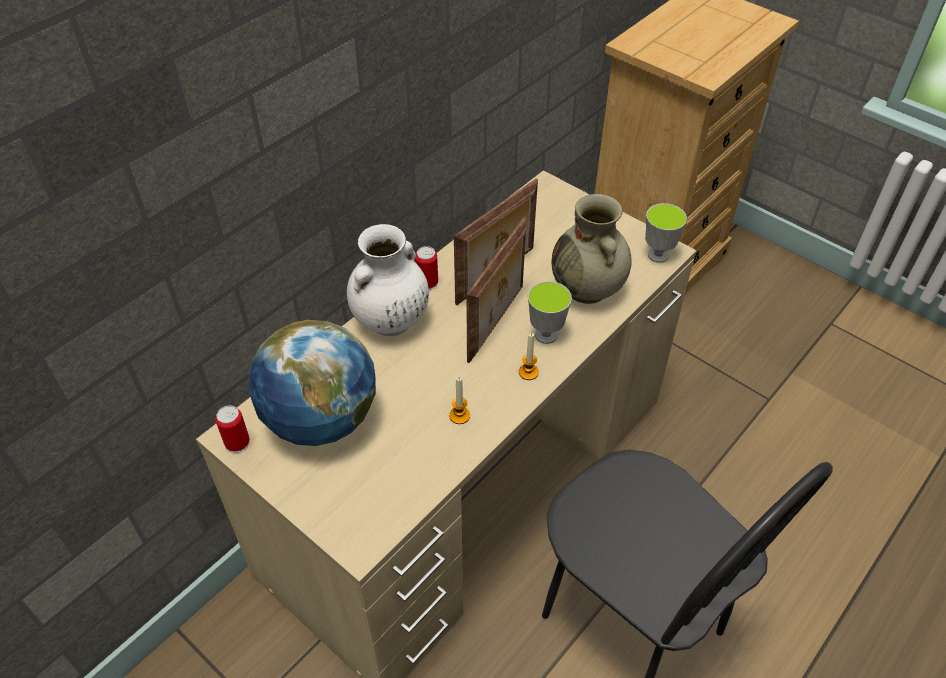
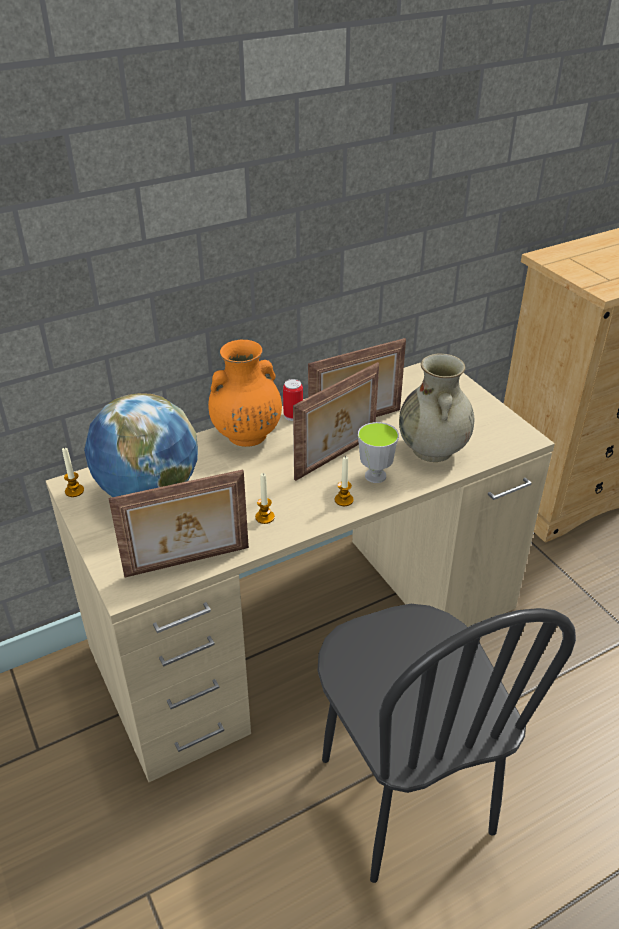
camera: 20 degrees right, 10 degrees down
(237, 443) = (74, 491): can -> candle
(390, 321) = (246, 435): white vase -> orange vase
(408, 494) = (188, 563): none -> picture frame
(658, 255) = (514, 439): cup -> none

